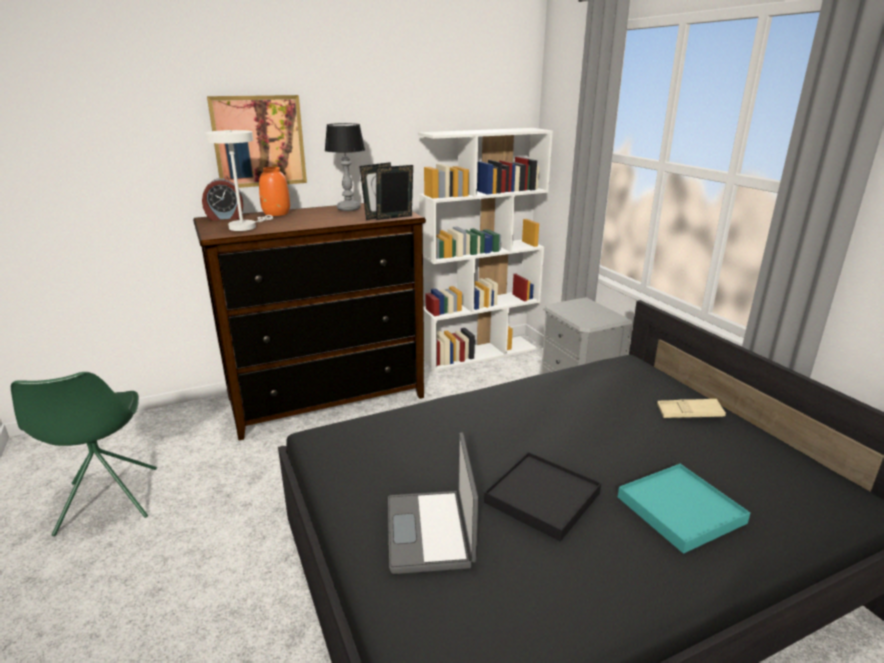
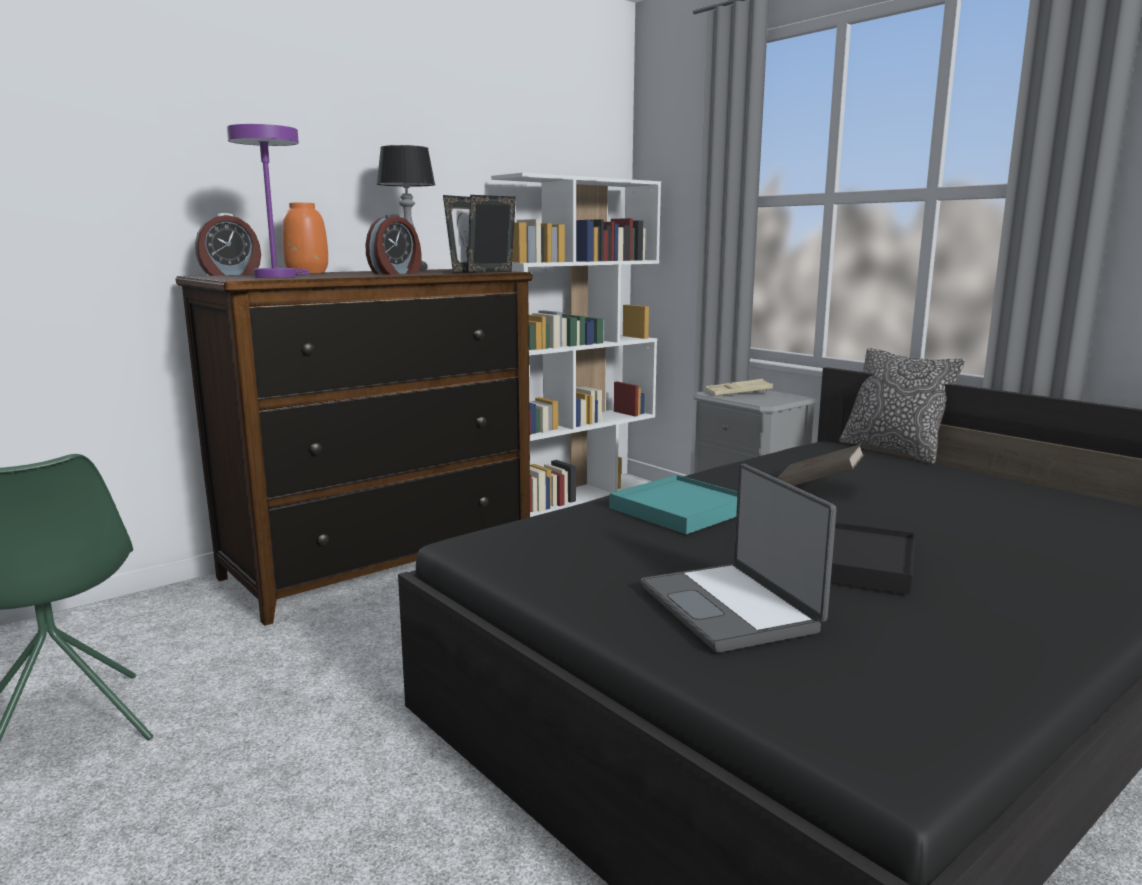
camera: 15 degrees left, 10 degrees down
(245, 226) = (278, 276): white table lamp -> purple table lamp
(259, 141) = (276, 169): picture -> none
(329, 219) = (396, 273): none -> alarm clock
(582, 412) = (818, 486): none -> brown book
(675, 374) = (893, 451): none -> pillow
(680, 509) = (1020, 553): turquoise tray -> turquoise tray (680, 509)
(689, 413) = (944, 477): beige tray -> beige tray (738, 393)

